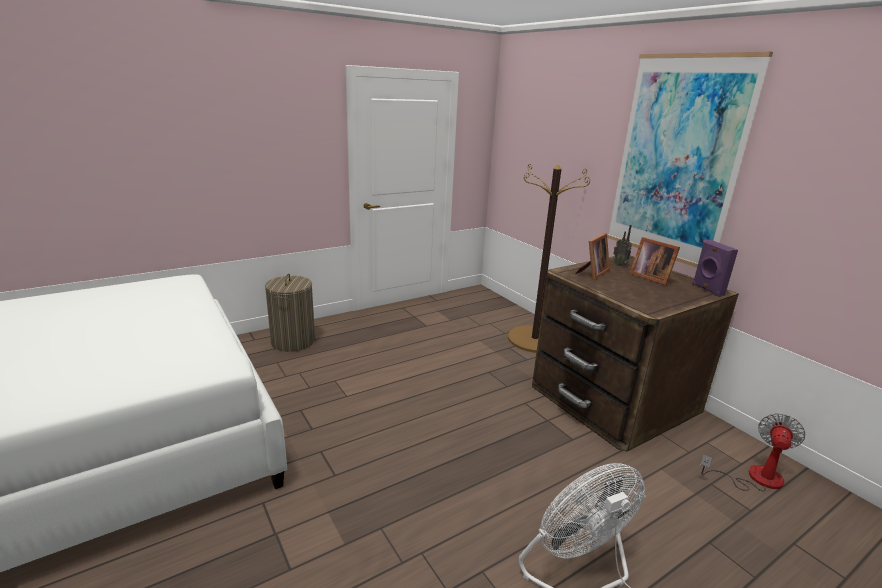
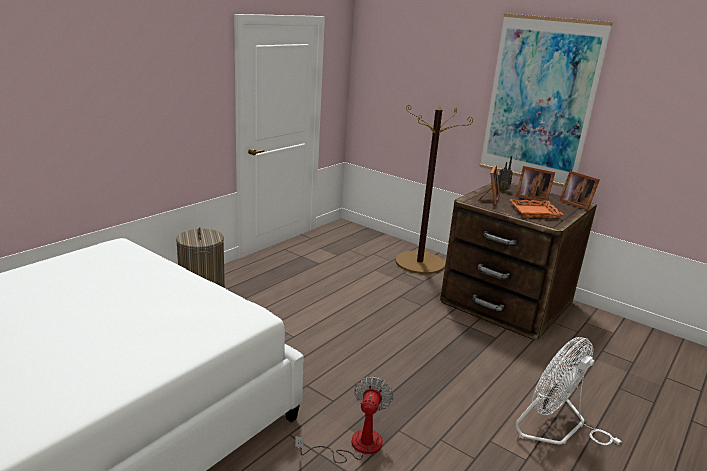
camera: 20 degrees left, 0 degrees up
(639, 293) = (534, 212): none -> orange tray
(707, 289) = (575, 204): purple speaker -> picture frame
(754, 478) = (625, 341): fan -> fan (355, 445)

